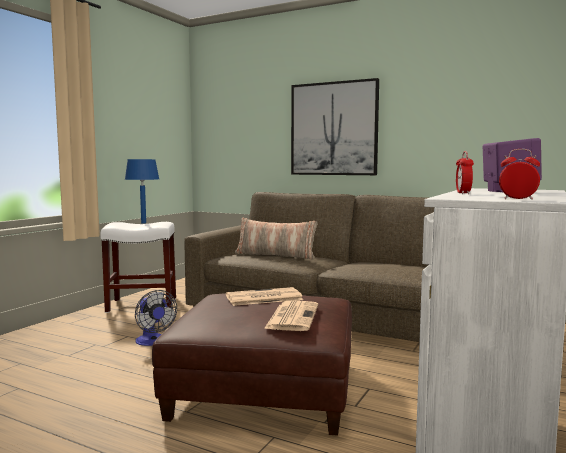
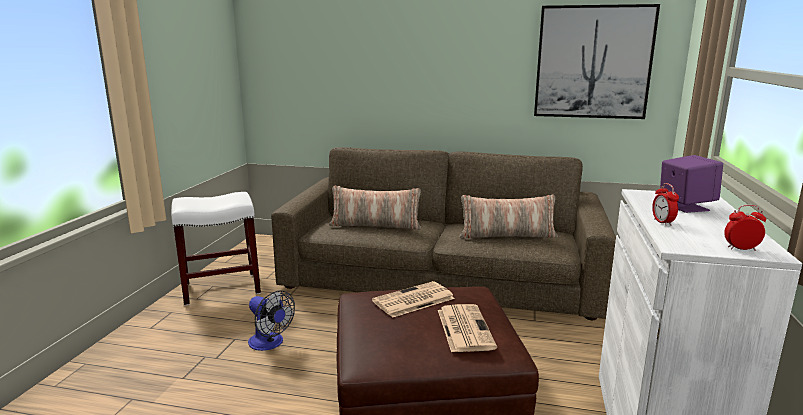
camera: 15 degrees left, 10 degrees up
(143, 223) = (215, 196): blue table lamp -> none
(333, 129) = (418, 75): picture -> picture (593, 62)
(394, 266) = (507, 235): none -> pillow

